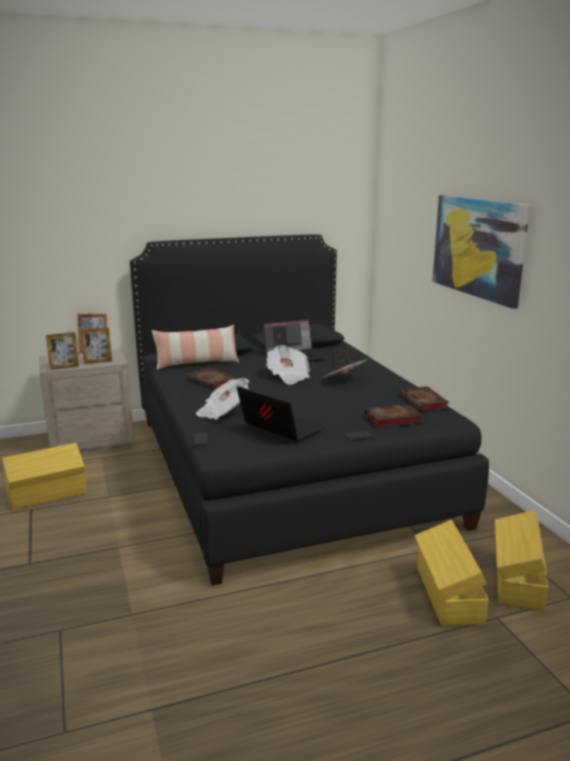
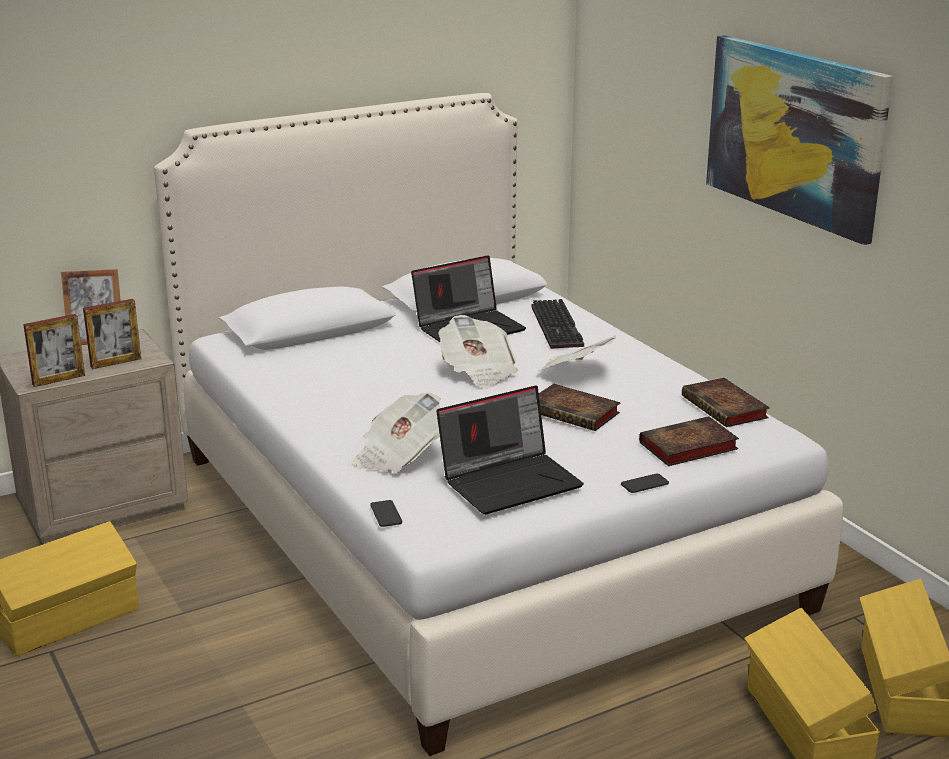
camera: 10 degrees left, 5 degrees up
(197, 363) = (301, 353): pillow -> none
(213, 381) = (351, 391): book -> book (575, 413)
(279, 428) = (511, 481): laptop -> laptop turned 120 degrees clockwise
(284, 467) = (472, 527): black bed -> white bed

